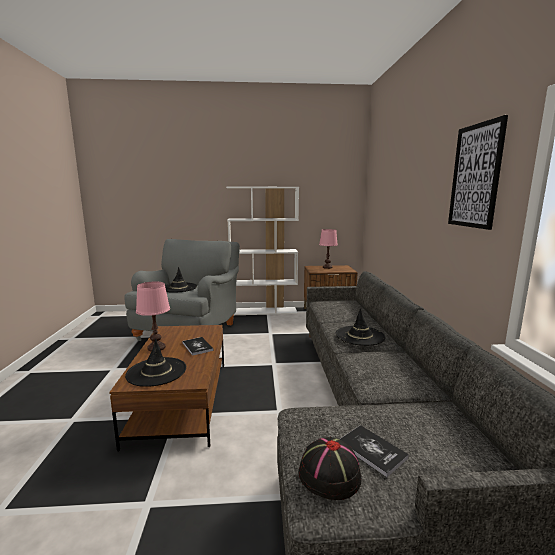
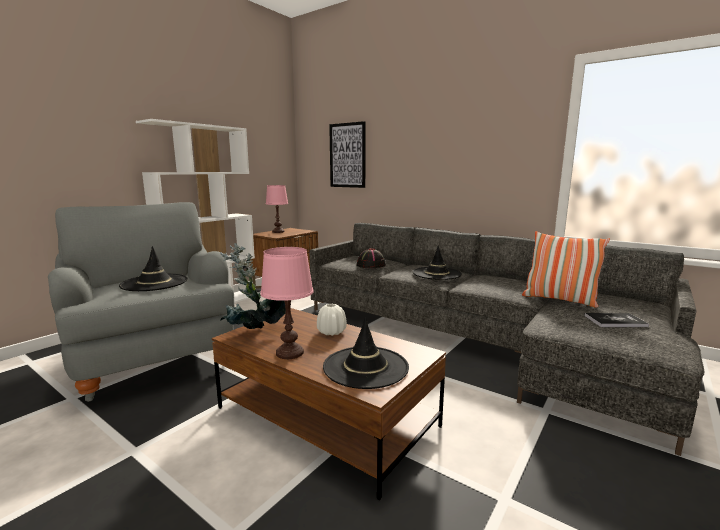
camera: 50 degrees left, 0 degrees up
(175, 331) = (256, 332): none -> potted plant
(197, 346) = (331, 332): book -> white vase
(329, 474) = (640, 340): black hat -> black hat (370, 265)
(397, 406) = (559, 299): none -> pillow
(475, 176) = (500, 119): picture -> picture (347, 155)

